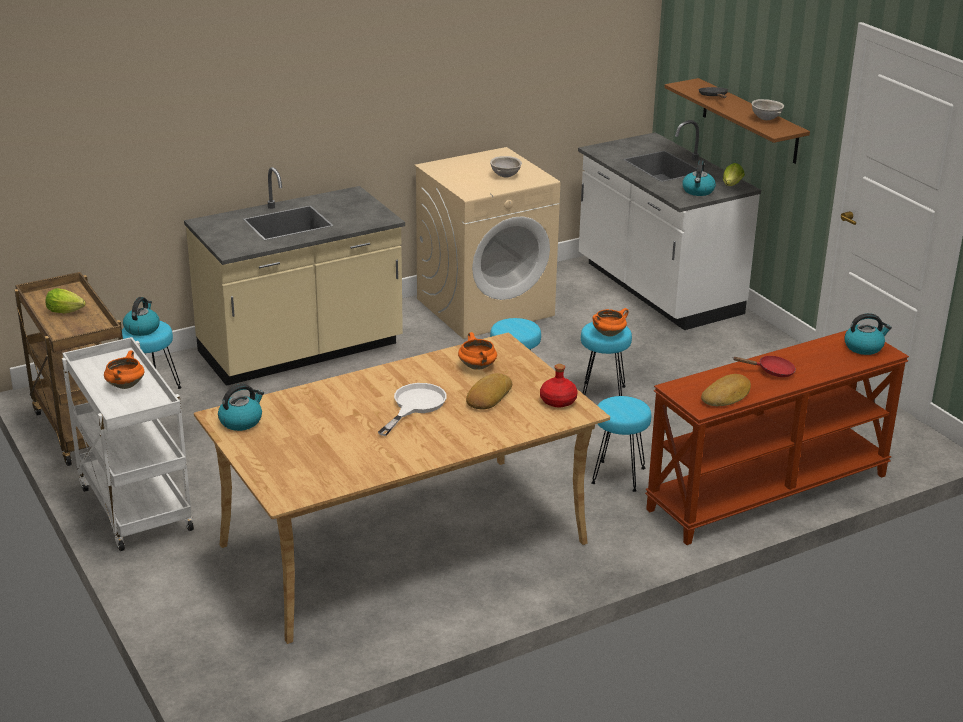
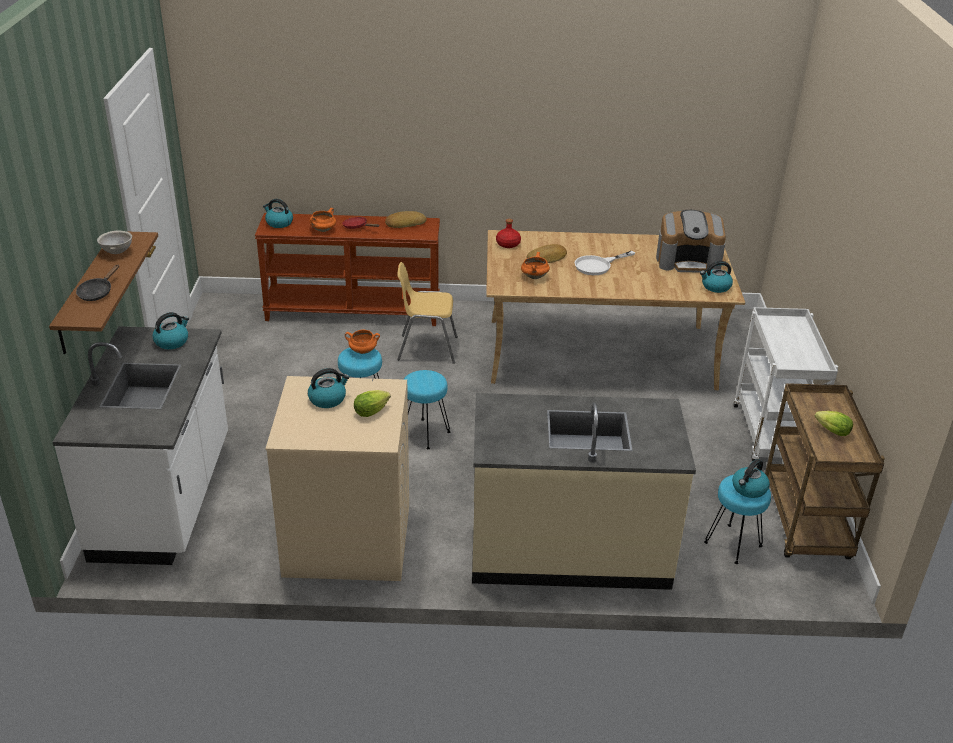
camera: 150 degrees left, 5 degrees up
(125, 385) = (788, 343): orange cooking pot -> orange cooking pot (323, 230)
(298, 451) = (688, 261): none -> coffee machine
(506, 176) = (328, 399): grey bowl -> kettle
(619, 476) = (427, 348): turquoise stool -> yellow chair
(731, 186) = (134, 338): lettuce -> lettuce (373, 411)

